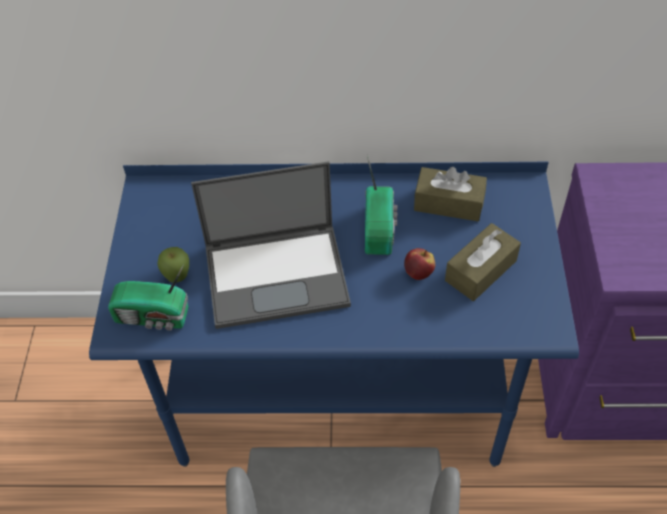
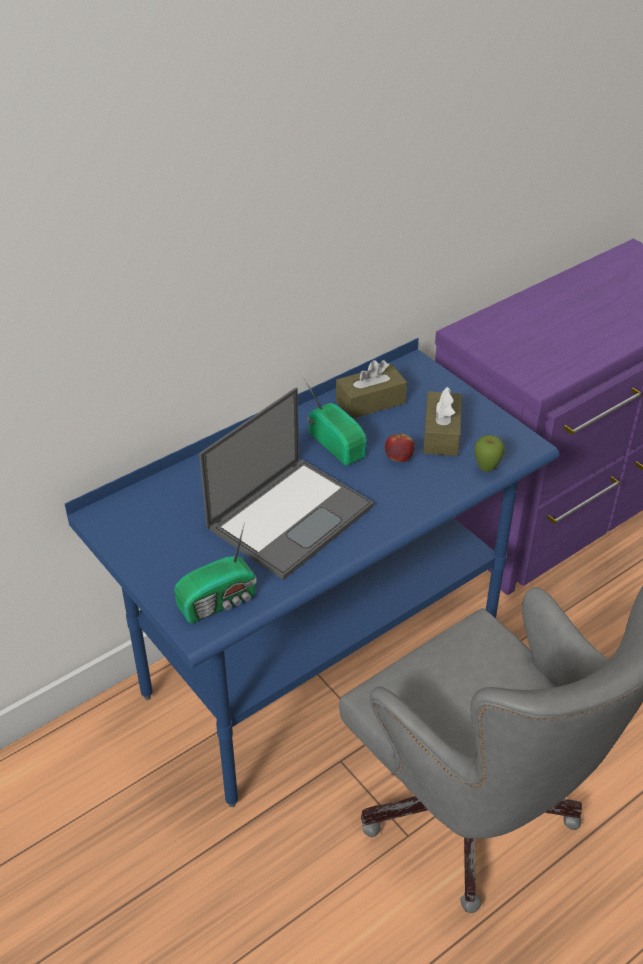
camera: 40 degrees left, 10 degrees down
(178, 278) = (208, 563): apple -> apple (486, 468)

